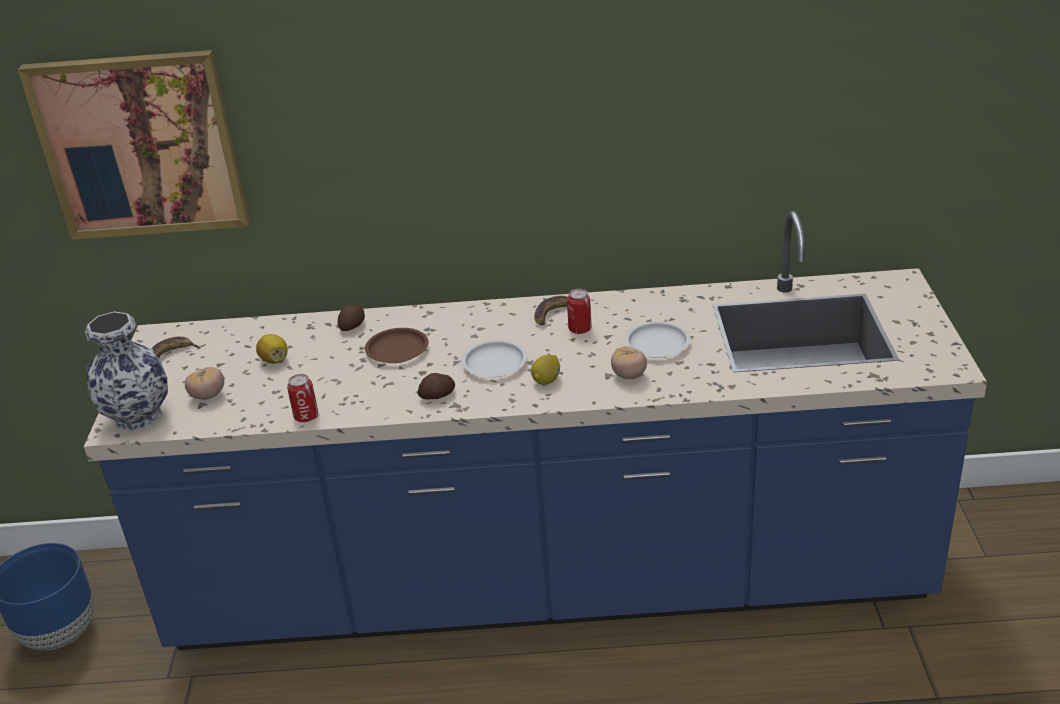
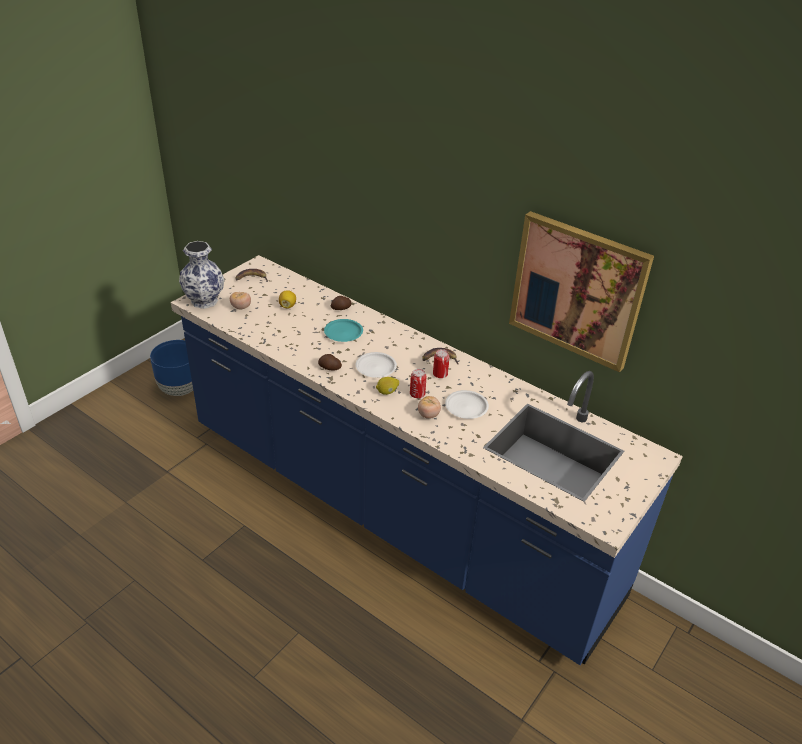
camera: 35 degrees right, 5 degrees up
(140, 145) = (275, 160): picture -> picture (577, 290)
(306, 416) = (264, 342): can -> can (417, 394)
(396, 350) = (343, 333): brown plate -> turquoise plate

